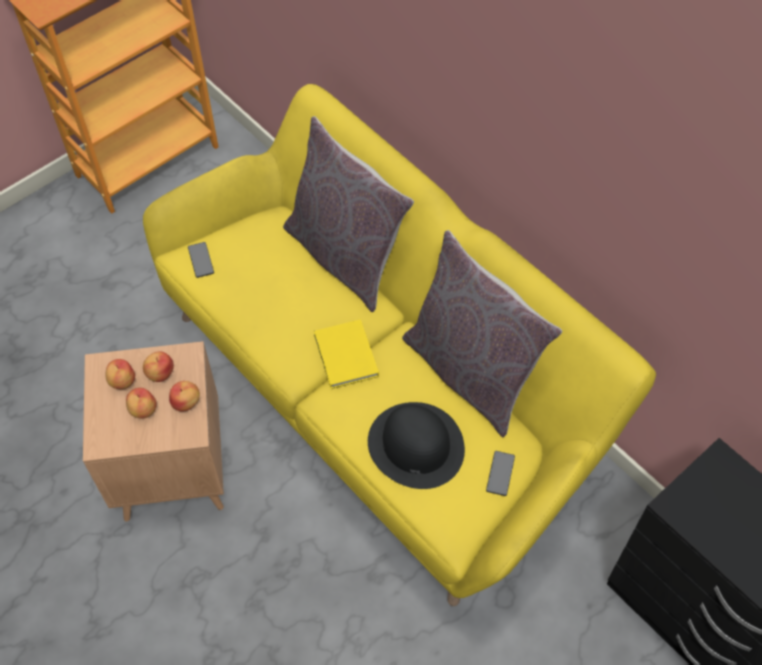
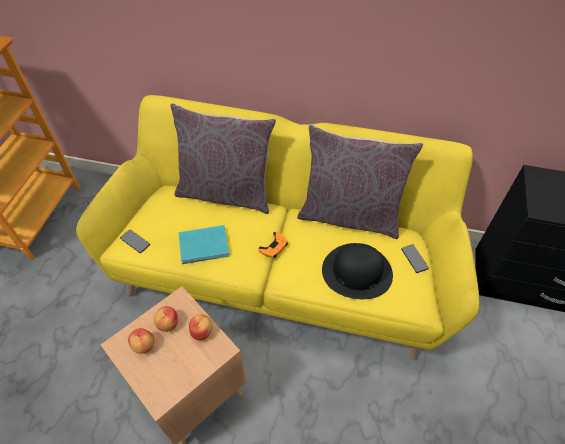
camera: 35 degrees left, 5 degrees down
(143, 410) = (174, 356): apple -> none
(270, 310) = (205, 246): none -> turquoise book
(345, 357) = (274, 247): yellow book -> orange game controller

